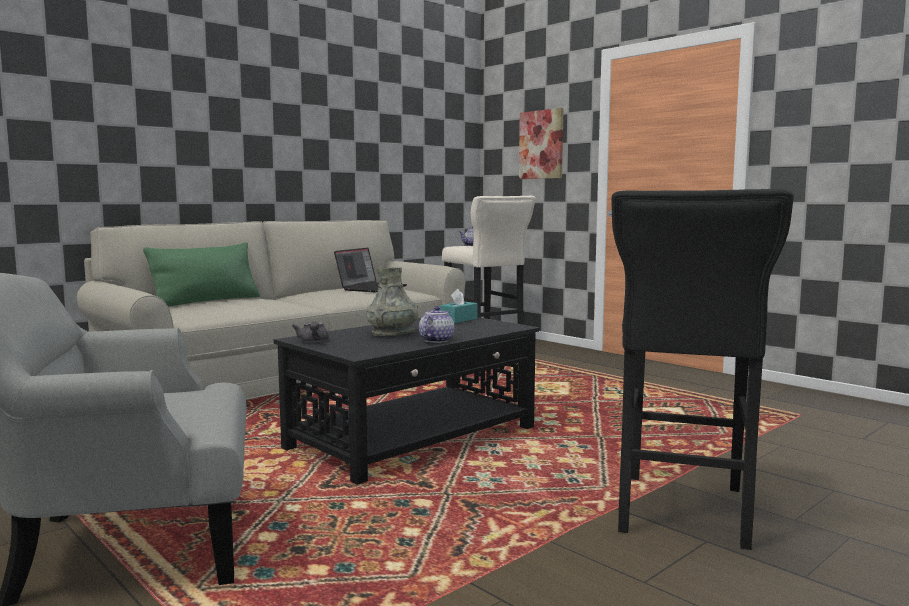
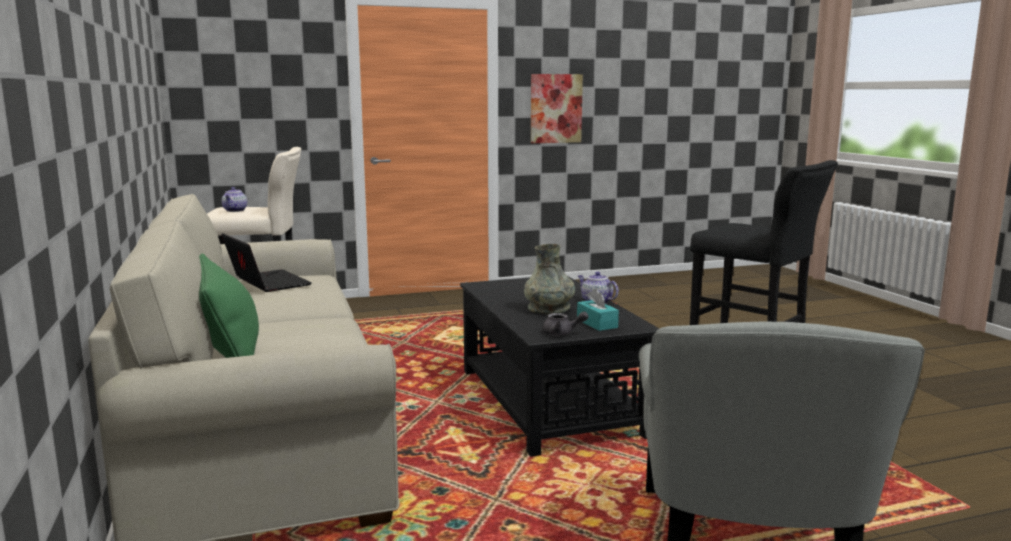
camera: 65 degrees left, 5 degrees up
(458, 320) = (503, 286): turquoise tissue box -> turquoise tissue box (597, 323)
(541, 144) = (269, 86): picture -> picture (555, 108)

